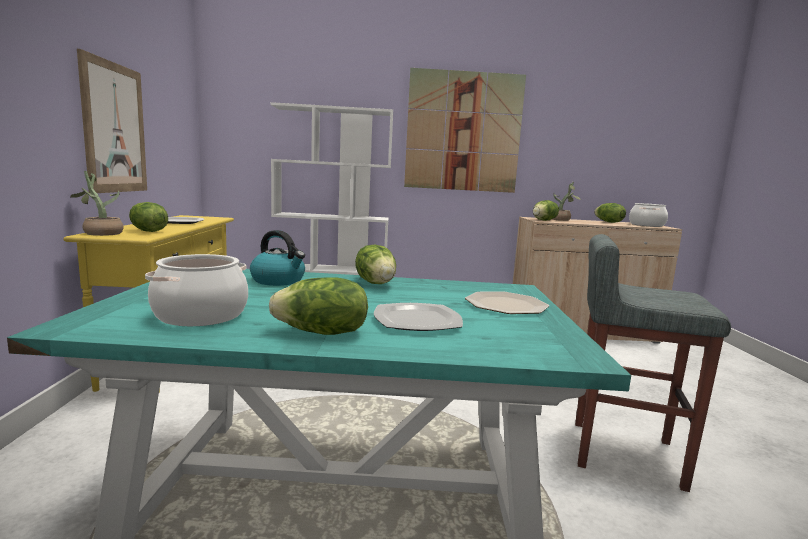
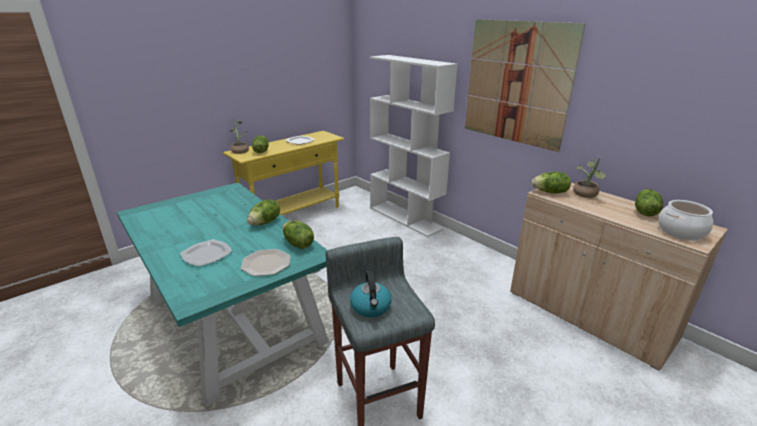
camera: 50 degrees right, 15 degrees up
(115, 128) = (263, 89): picture -> none
(200, 315) = (165, 220): cooking pot -> none
(279, 281) = (236, 206): kettle -> kettle (371, 307)
(322, 333) = (167, 245): lettuce -> lettuce (298, 244)

